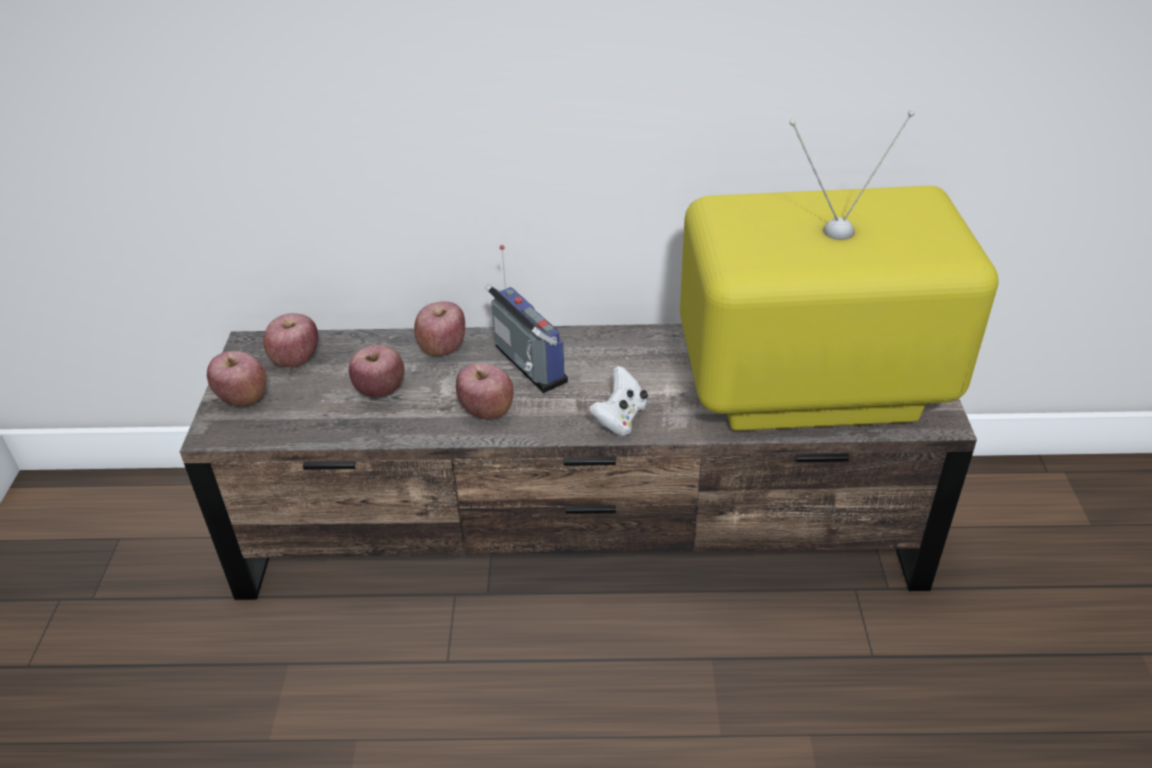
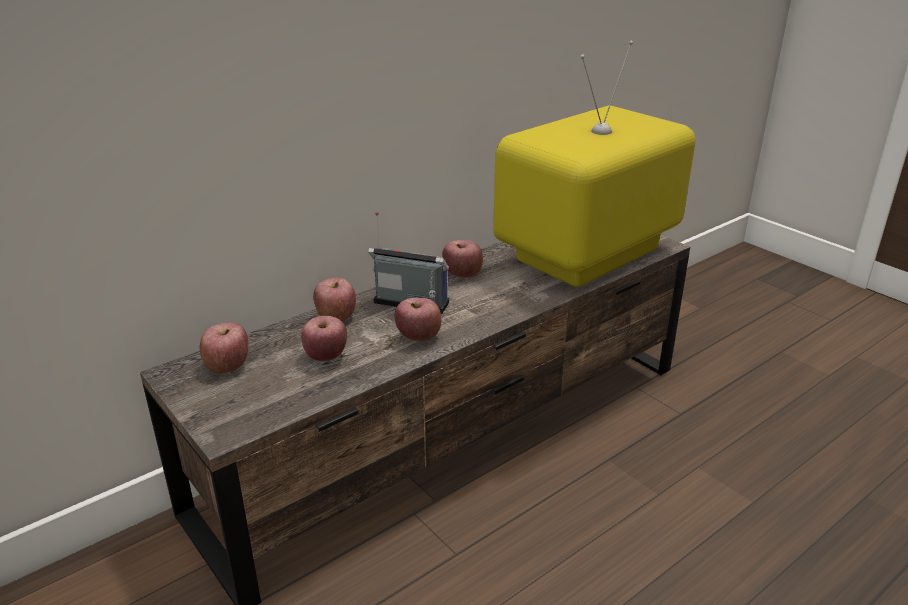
camera: 40 degrees left, 10 degrees down
(243, 398) = (217, 405): apple -> apple (462, 274)
(620, 418) = (507, 307): white game controller -> none

